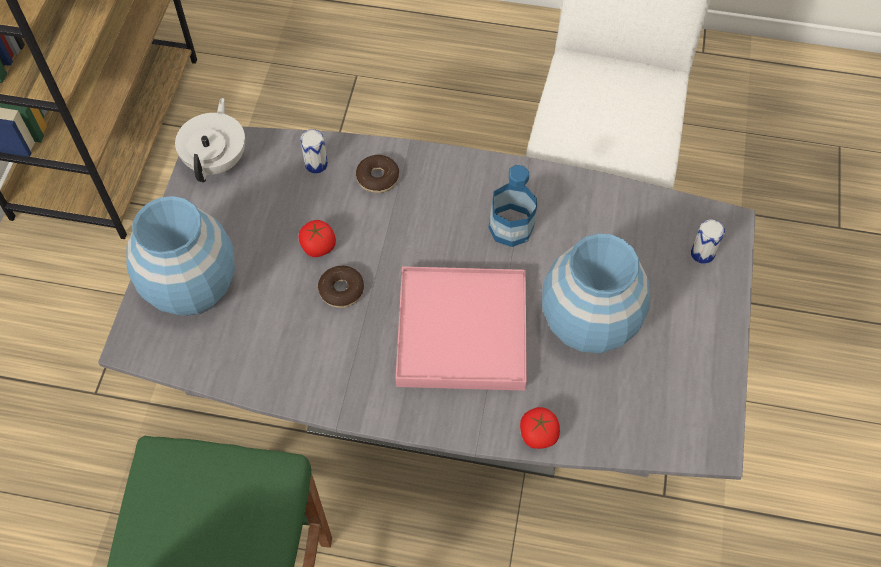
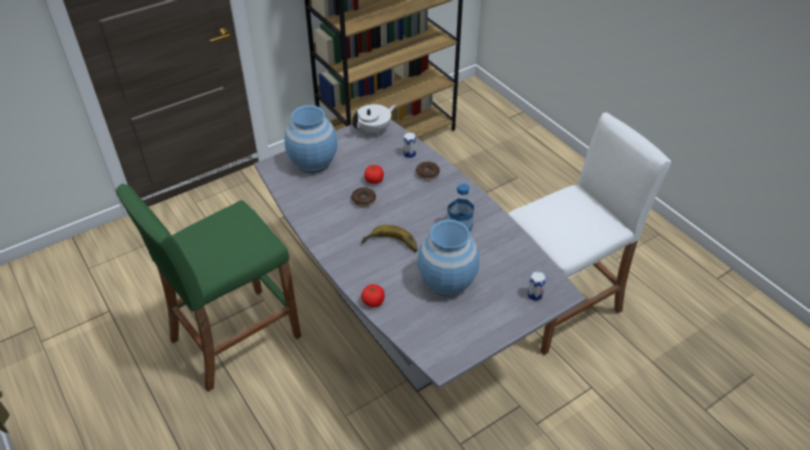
camera: 45 degrees right, 15 degrees down
(461, 331) = (391, 246): pink tray -> banana

